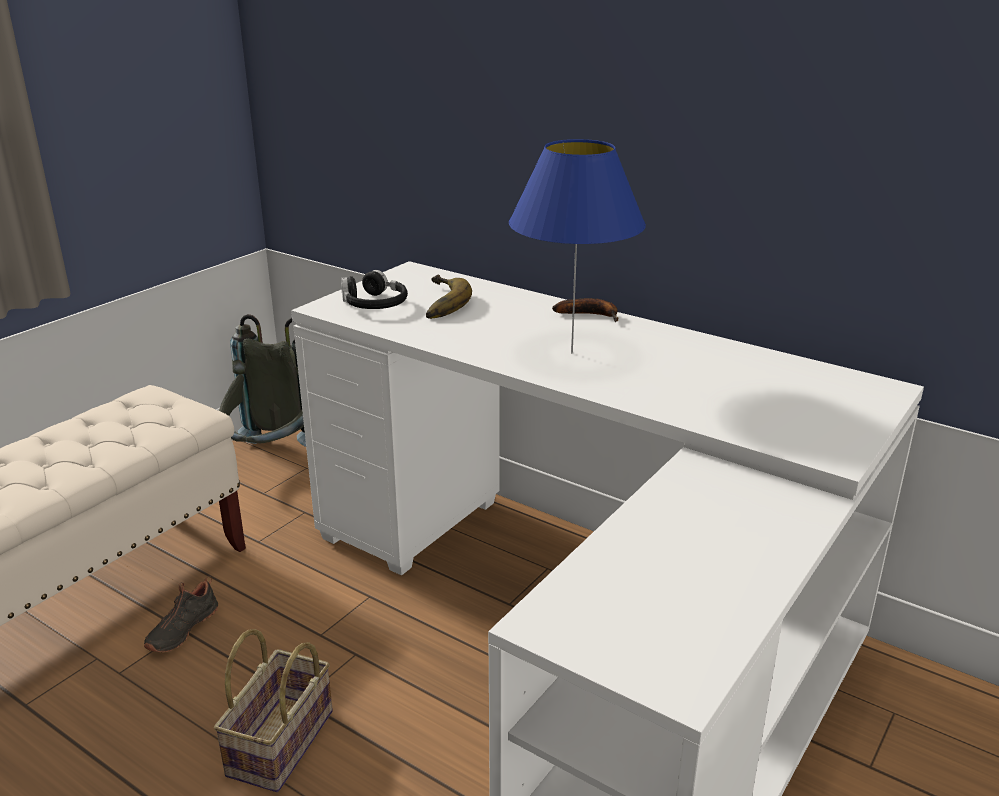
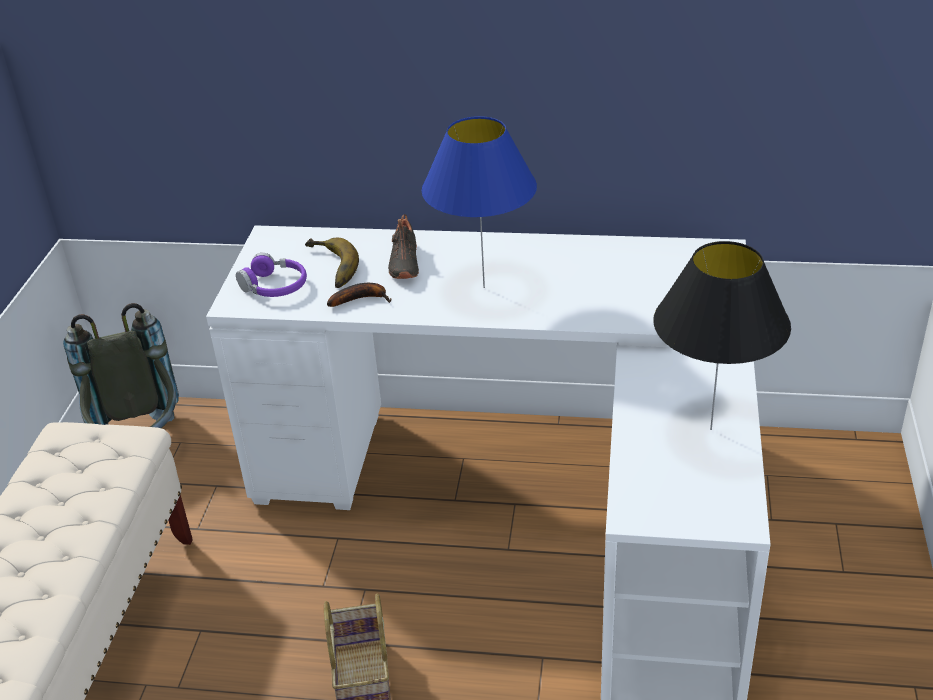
camera: 25 degrees left, 10 degrees up
(181, 629) = (198, 630): black shoe -> black shoe (403, 263)
(374, 304) = (274, 286): black headphones -> purple headphones
(591, 315) = (466, 242): banana -> banana (361, 299)
(727, 564) = (710, 429): none -> black table lamp

